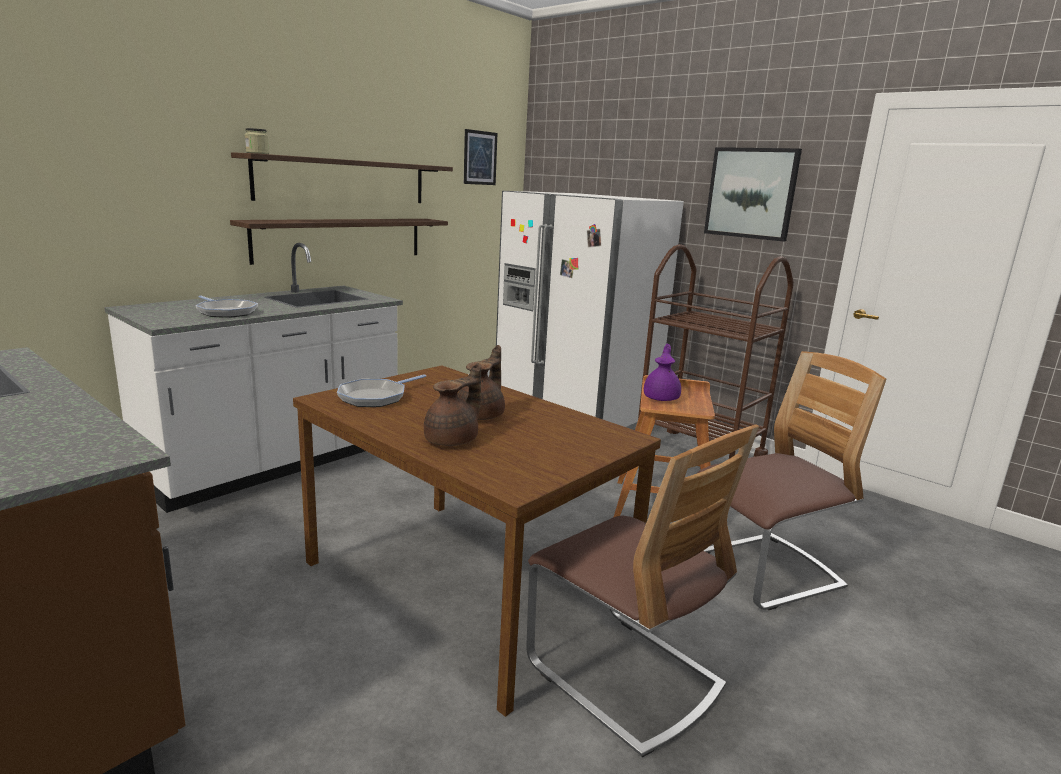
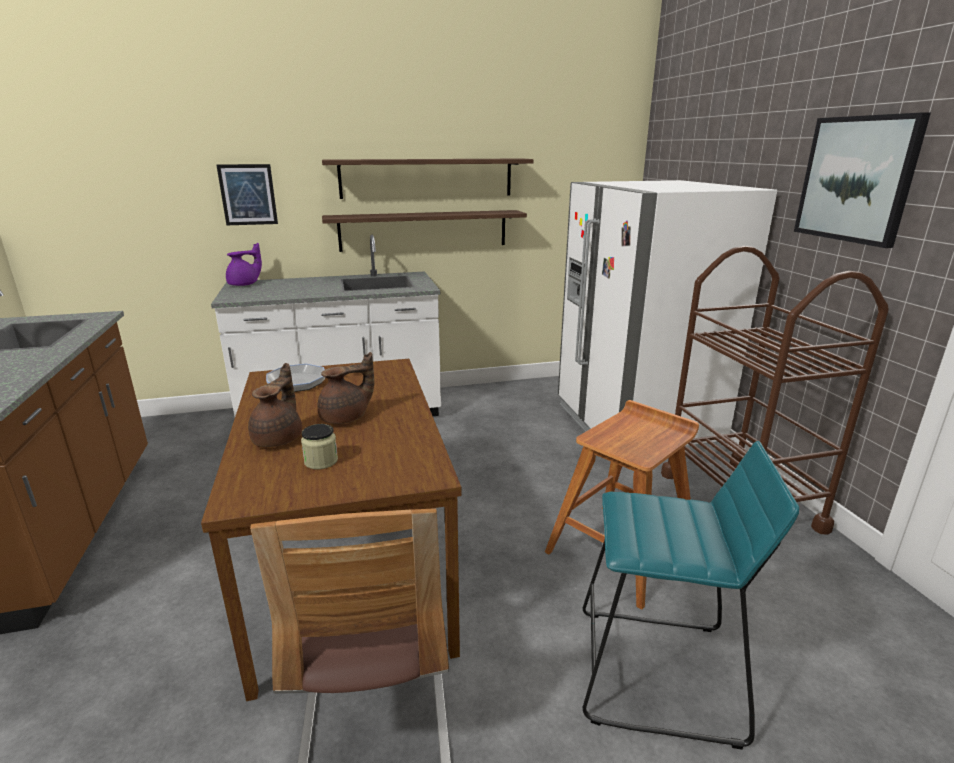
camera: 35 degrees right, 5 degrees up
(225, 312) = (286, 292): frying pan -> none
(257, 153) = (339, 159): jar -> jar (321, 461)
(453, 440) = (279, 438): brown teapot -> brown teapot turned 60 degrees counterclockwise
(480, 158) = (584, 146): picture -> picture (248, 195)
(662, 397) = (619, 430): purple teapot -> purple teapot (245, 284)
(763, 571) = (657, 673): chair -> turquoise stool

